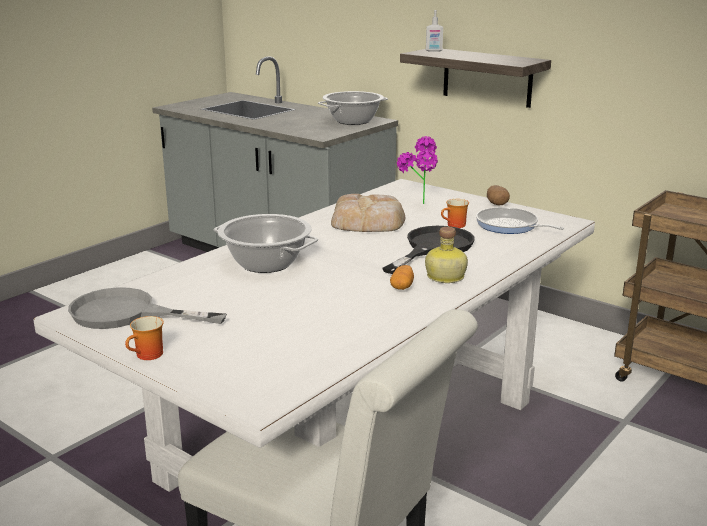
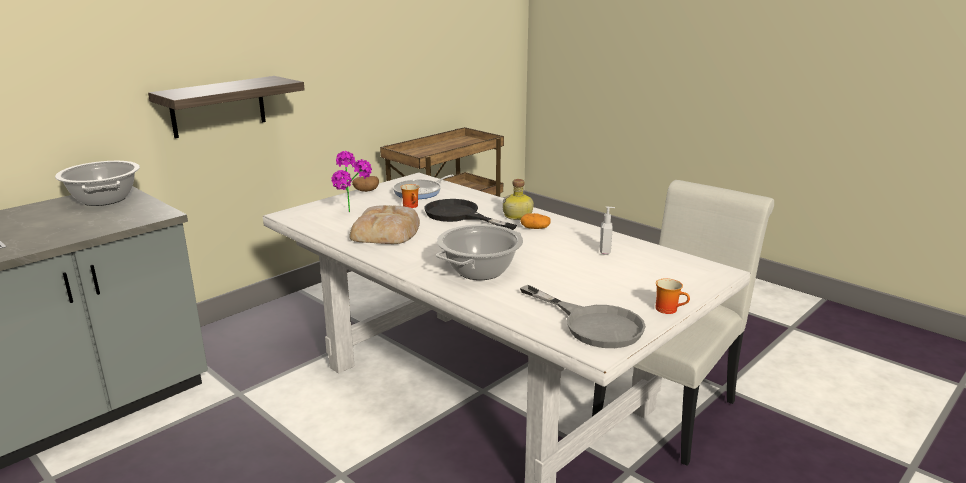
camera: 85 degrees left, 0 degrees up
(127, 314) = (592, 324): grey frying pan -> grey frying pan turned 60 degrees counterclockwise
(434, 51) = (177, 92): soap dispenser -> soap dispenser (605, 251)

